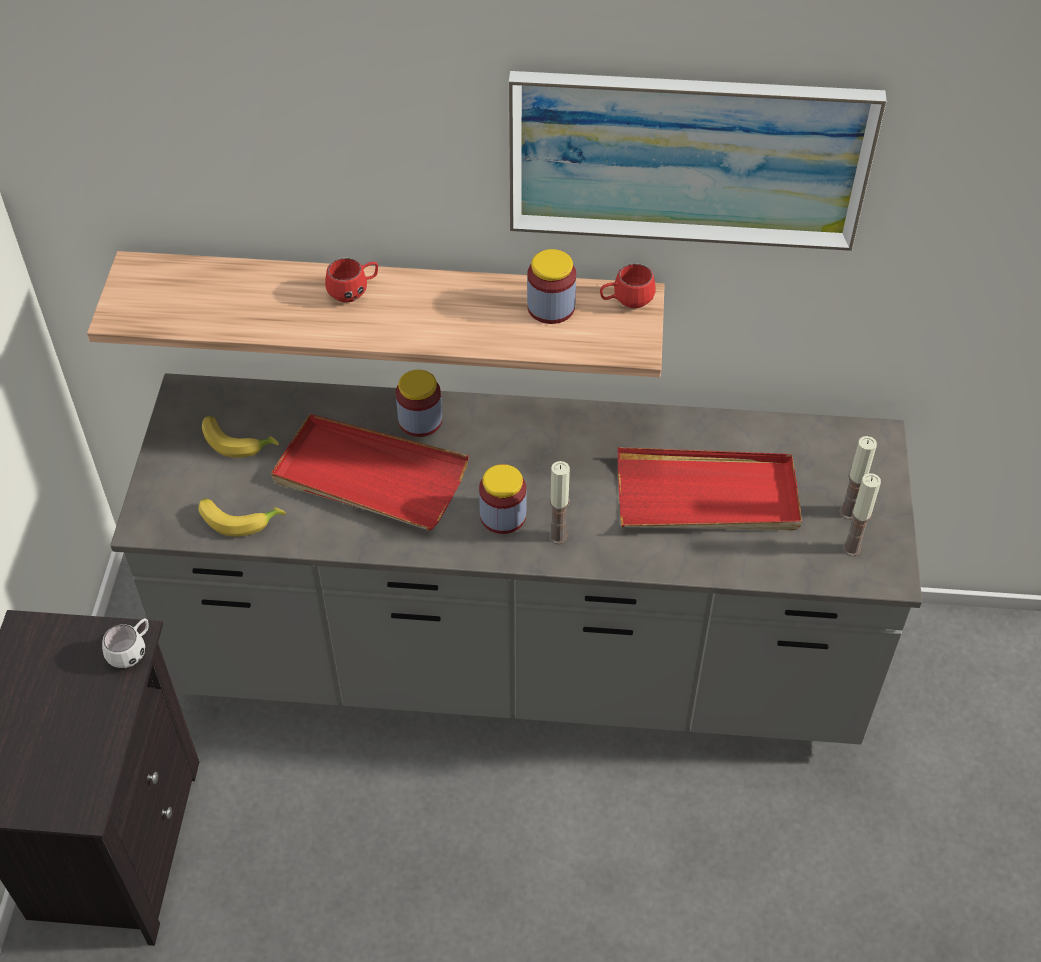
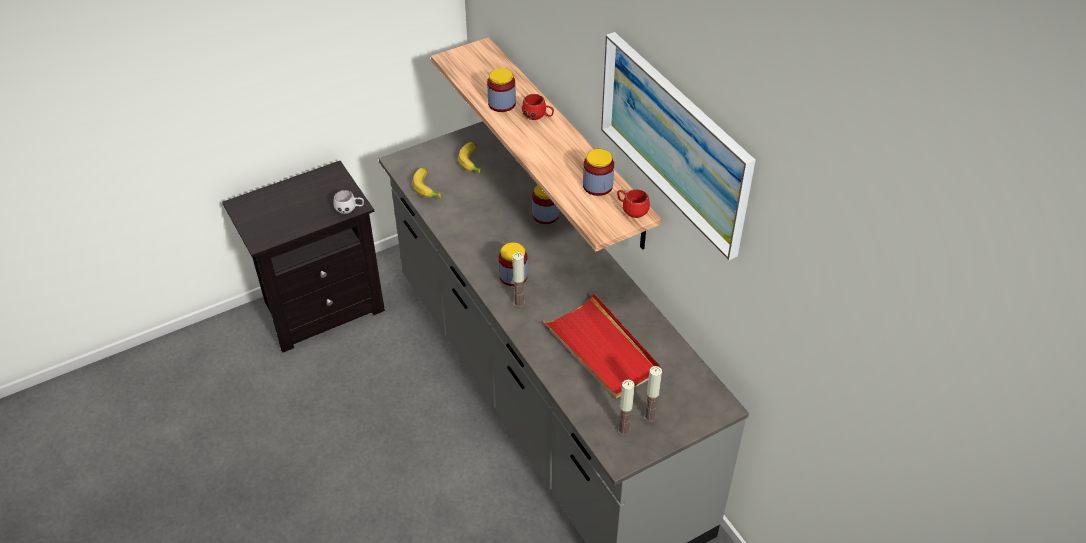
camera: 55 degrees right, 5 degrees down
(286, 312) = (502, 104): none -> jar
(369, 476) = (493, 216): red tray -> none

